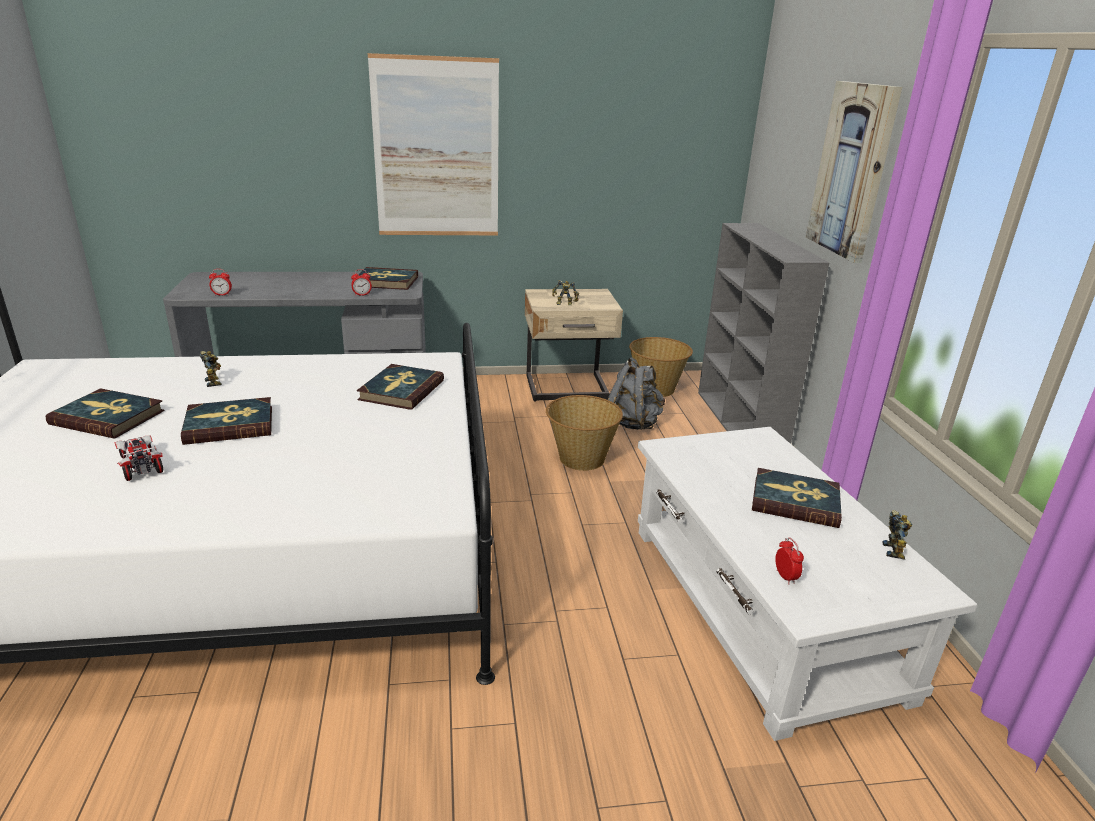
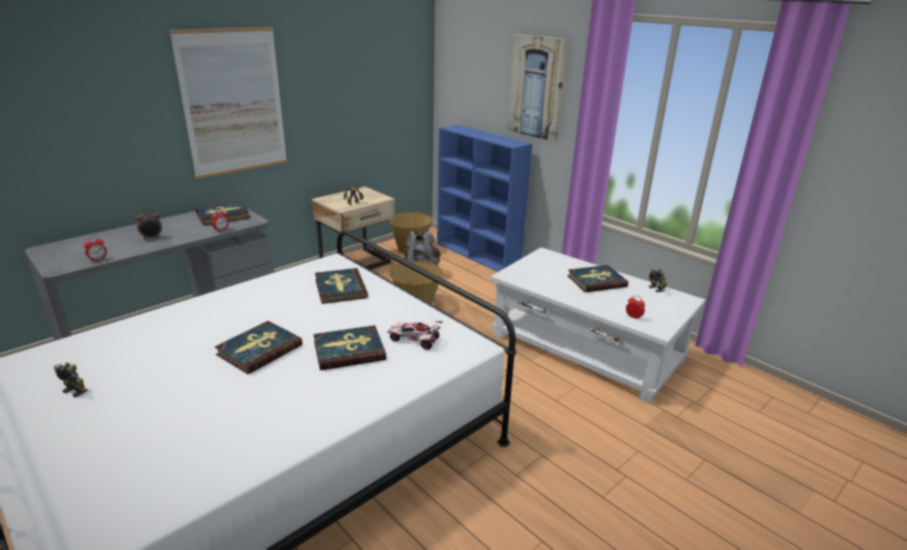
camera: 35 degrees left, 0 degrees up
(108, 417) = (149, 380): book -> book (349, 350)
(140, 465) = (240, 398): toy car -> toy car (414, 341)
(215, 382) = (192, 327): toy robot -> toy robot (77, 390)
(294, 287) = (152, 237): none -> alarm clock
(740, 423) = (478, 255): grey bookcase -> blue bookcase

